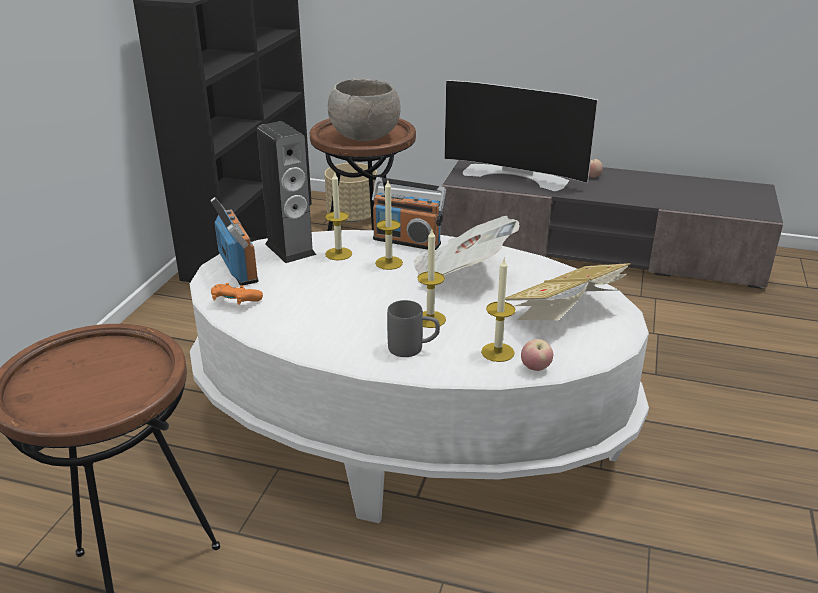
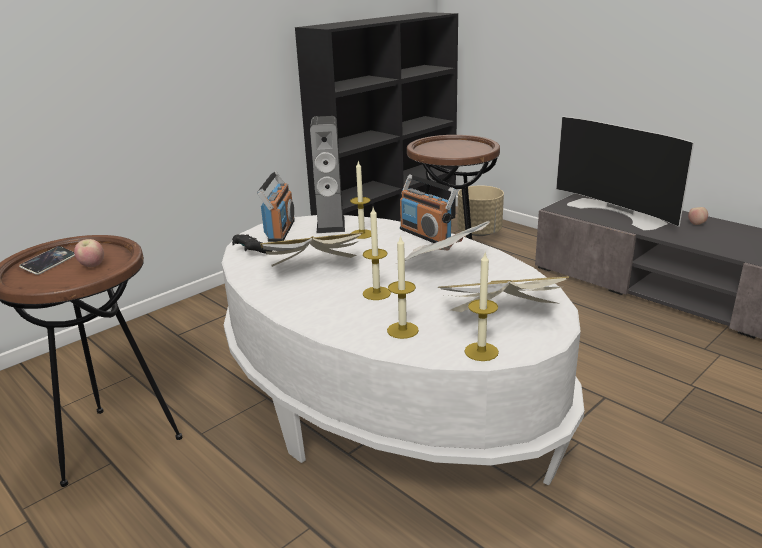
camera: 30 degrees right, 5 degrees down
(56, 382) = (49, 263): none -> phone
(235, 303) = (251, 251): orange game controller -> black game controller
(333, 307) = (313, 269): none -> book
(364, 138) = (450, 152): grey bowl -> none
(389, 263) = (392, 247): candle -> candle (481, 351)
(413, 349) = (338, 311): grey mug -> none
(535, 368) = (420, 350): apple -> apple (92, 266)

